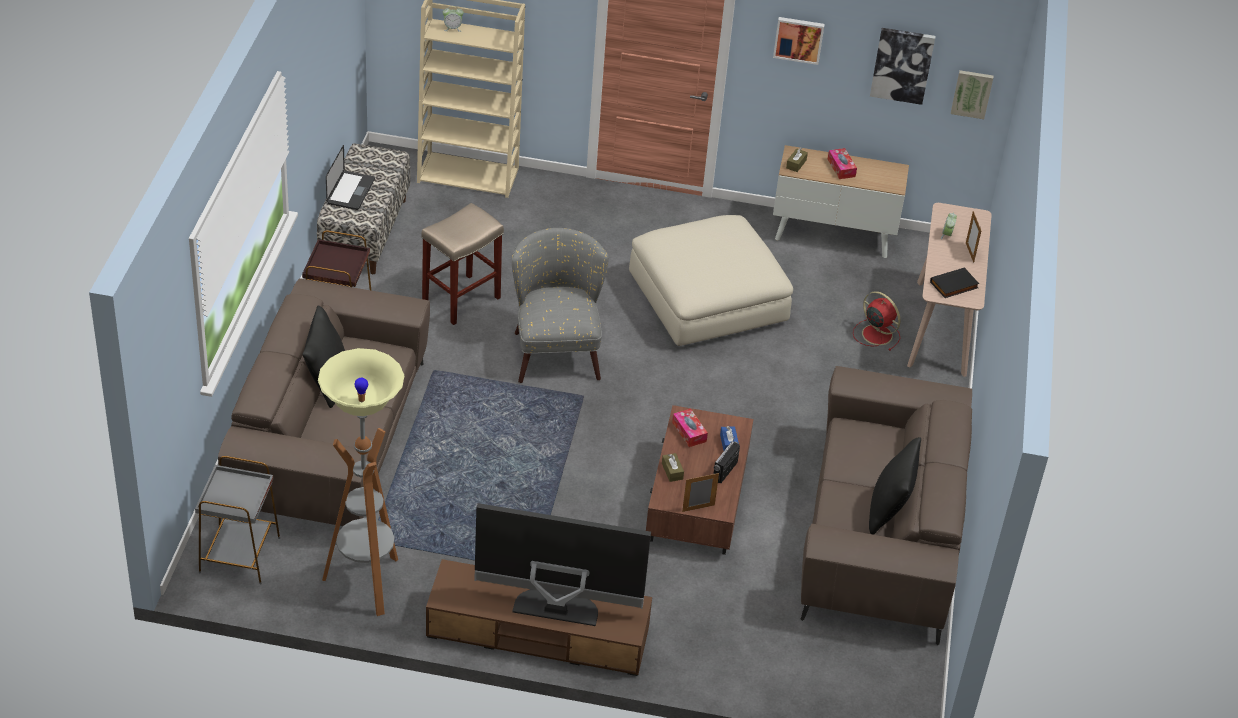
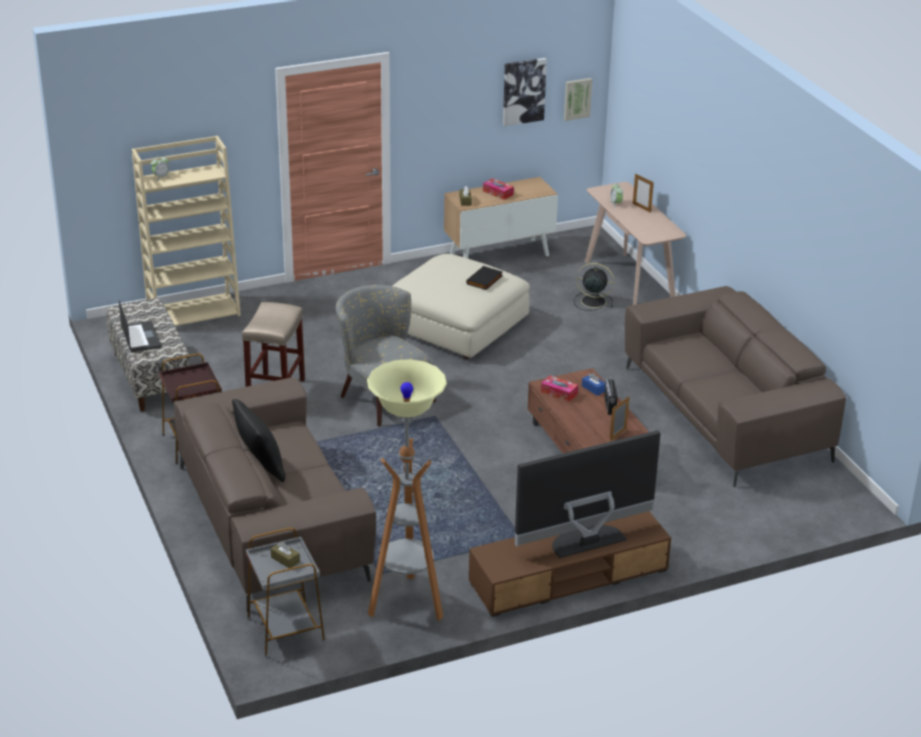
camera: 30 degrees left, 10 degrees down
(672, 471) = (574, 421): brown tissue box -> brown tissue box (285, 559)
(798, 39) = (443, 95): picture -> none
(876, 334) = (592, 301): red fan -> black fan
(888, 511) = (745, 381): black pillow -> none
(954, 286) = (654, 229): black book -> black book (485, 280)

